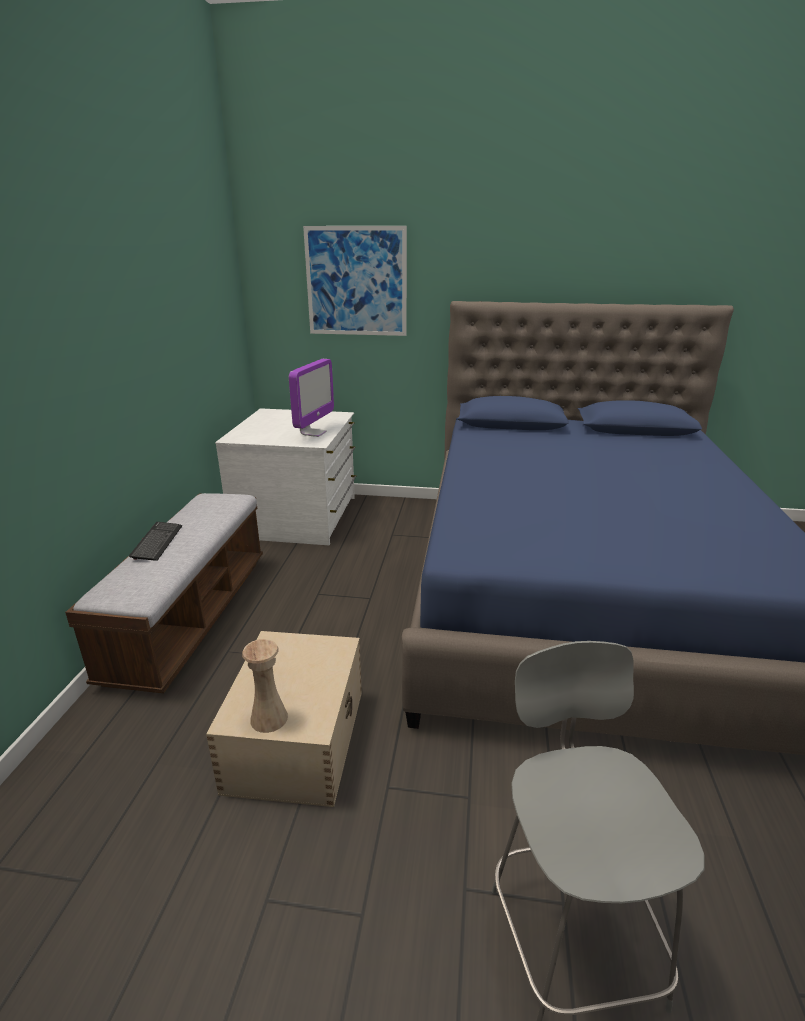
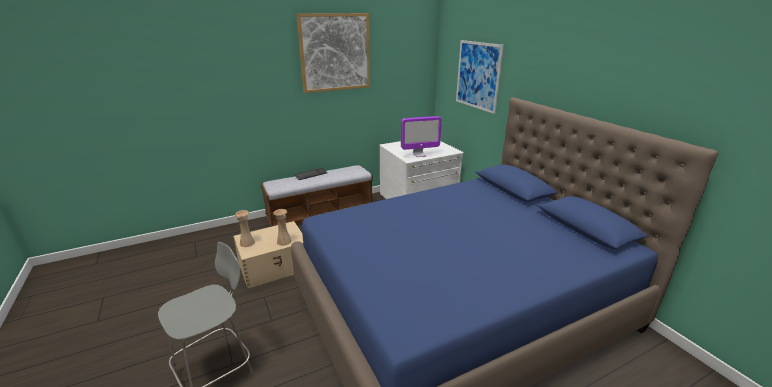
camera: 55 degrees right, 0 degrees up
(126, 252) = (335, 52): none -> picture
(325, 665) = (284, 241): none -> beige vase

